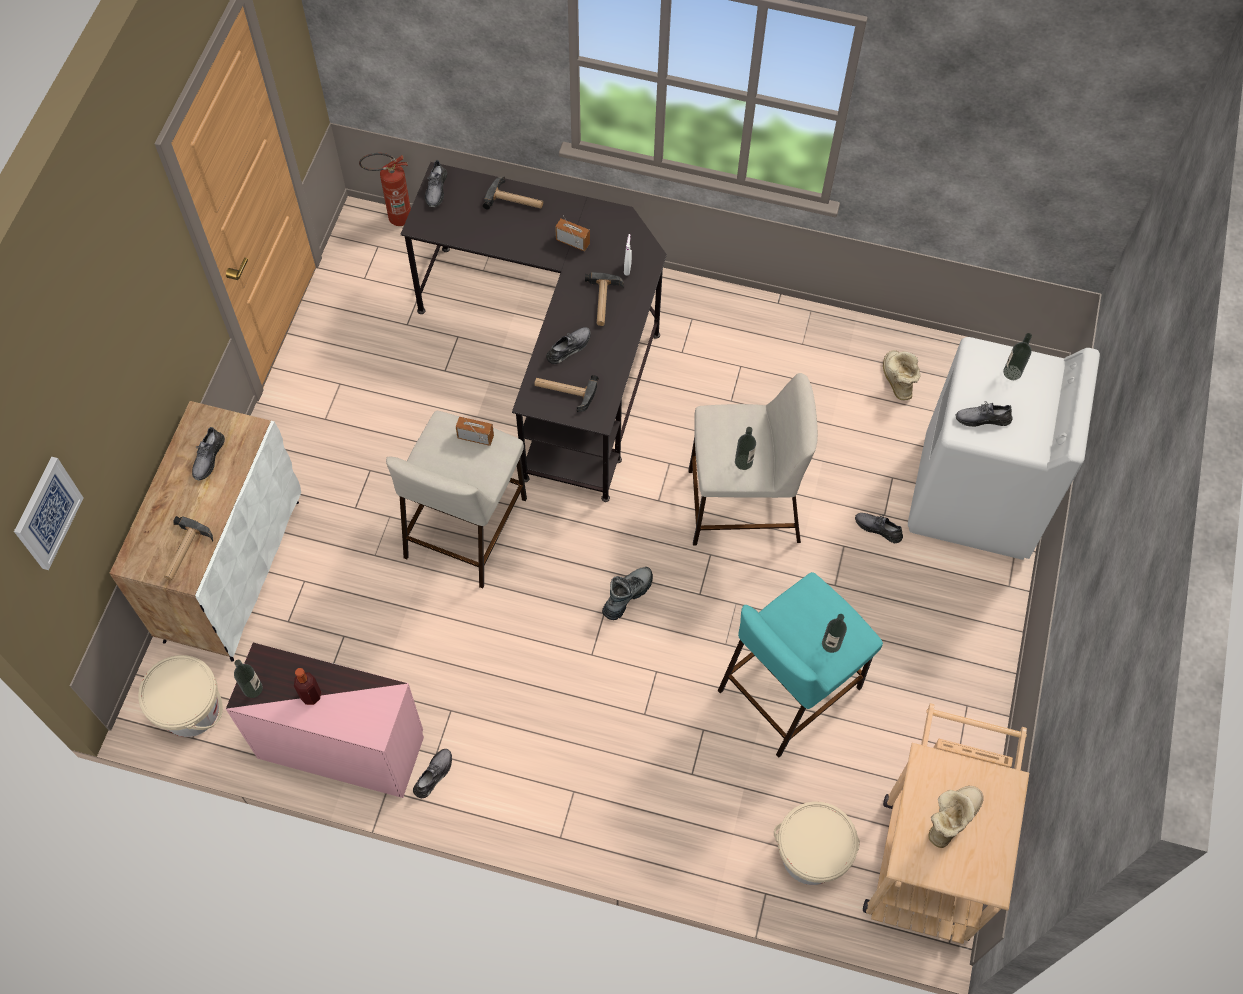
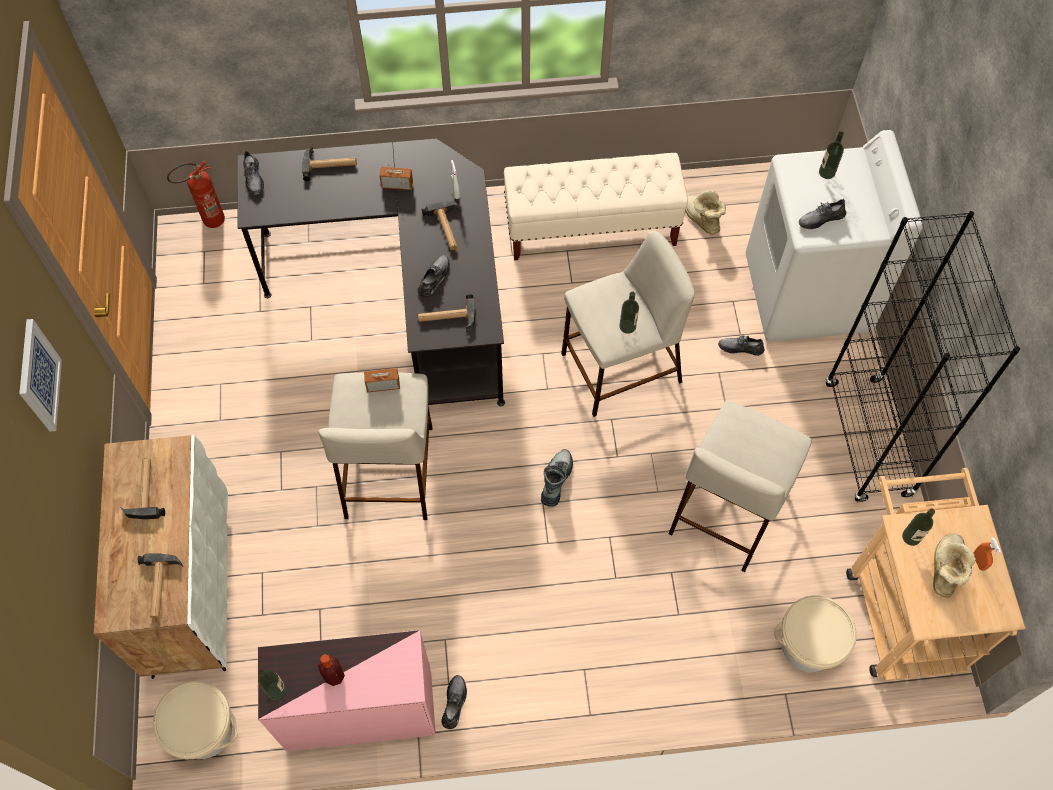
camera: 20 degrees left, 0 degrees up
(47, 513) = (27, 598): picture -> picture (38, 376)
(208, 458) = (145, 490): grey shoe -> hammer
(776, 352) = (592, 229): none -> beige bench
(790, 687) = (728, 508): turquoise stool -> beige stool
(831, 644) = (771, 456): bottle -> bottle (911, 537)
(971, 671) = (867, 440): none -> black bookcase
(990, 825) = (978, 561): none -> orange spray bottle

